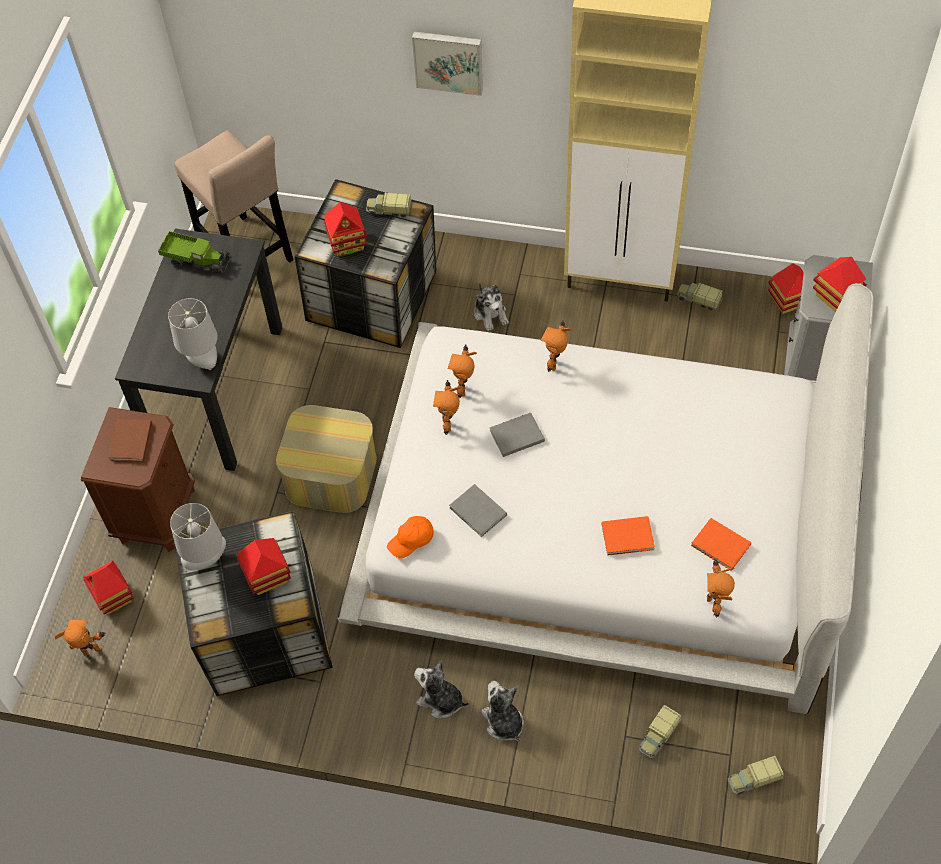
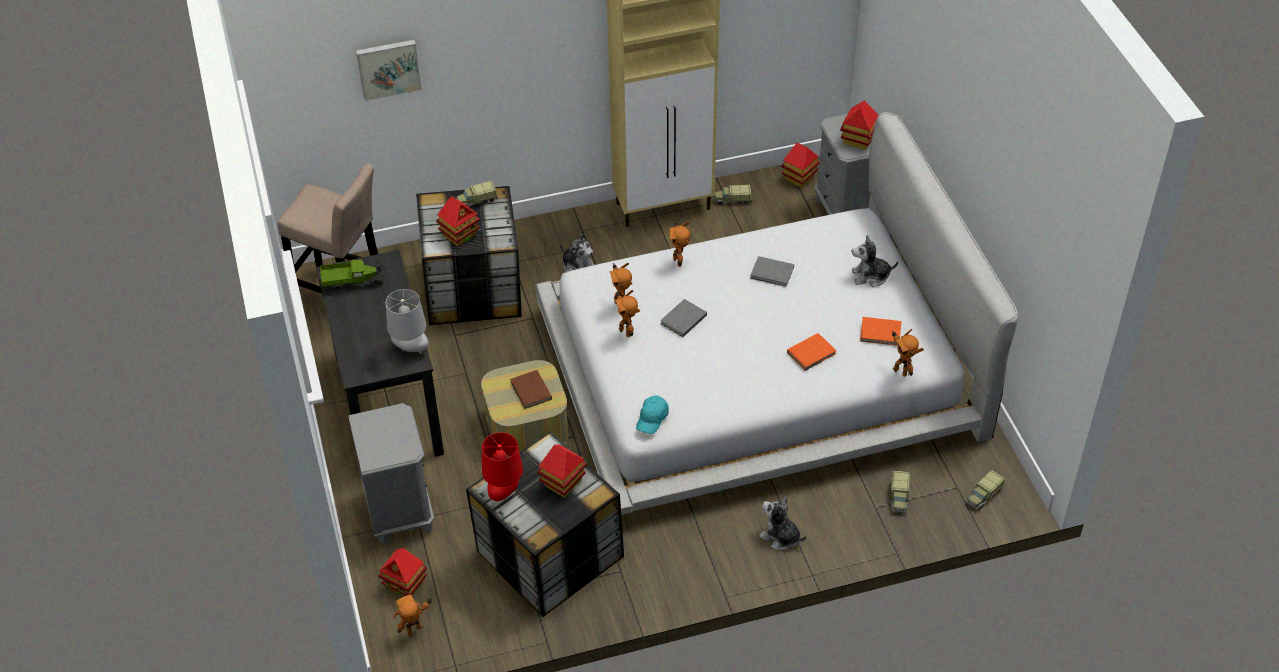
camera: 30 degrees left, 10 degrees down
(130, 443) = (385, 432): brown book -> brown book (531, 391)
(156, 514) = (399, 511): brown nightstand -> grey nightstand
(206, 561) = (505, 493): grey table lamp -> red table lamp
(411, 540) = (652, 419): orange cap -> turquoise cap
(440, 700) = (723, 543): plush toy -> plush toy (870, 276)
(448, 61) = (499, 55): picture -> picture (388, 68)
(478, 513) = (690, 381): grey book -> grey book (773, 273)

